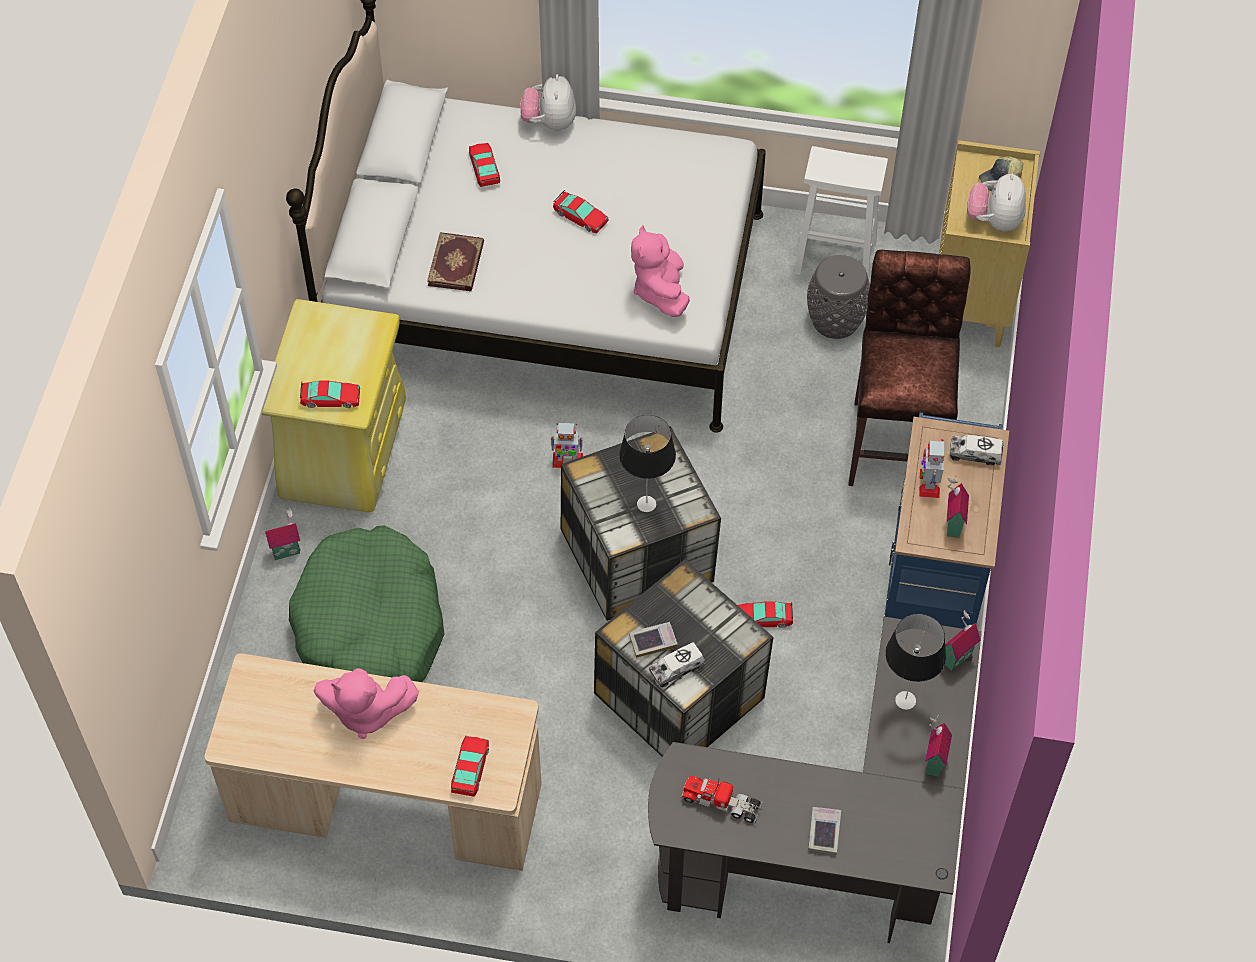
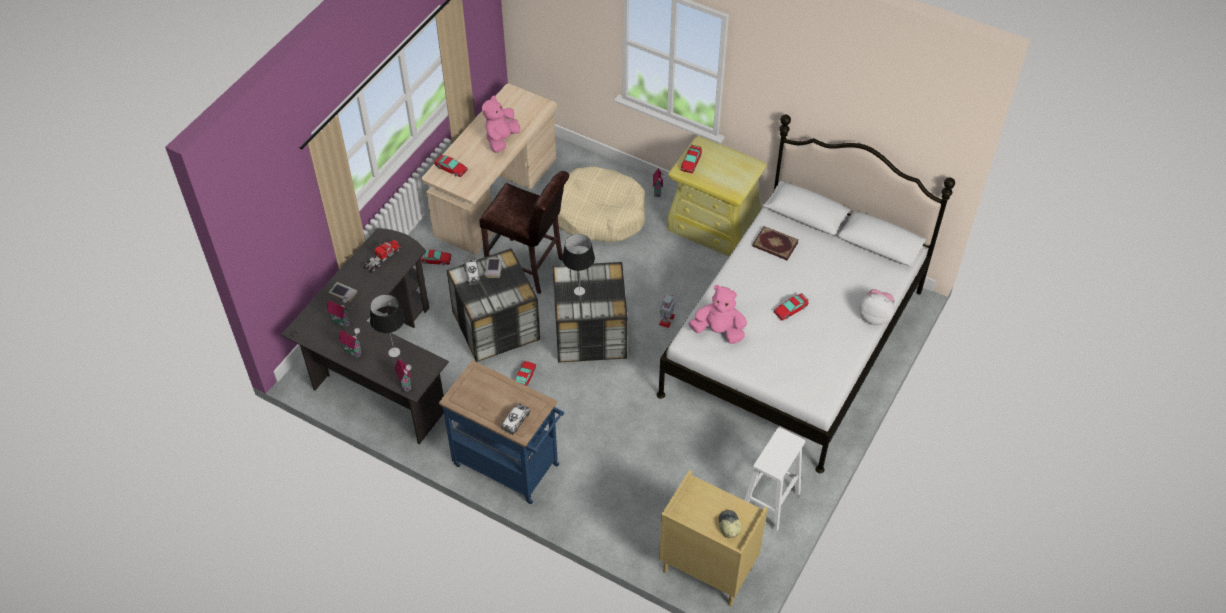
camera: 110 degrees right, 5 degrees down
(370, 626) = (598, 214): green dog bed -> beige dog bed
(485, 168) = (845, 275): toy car -> toy car (435, 260)
(835, 320) = (718, 485): grey stool -> none
(897, 440) = (614, 485): brown stool -> brown stool (529, 268)
(929, 483) = (507, 391): toy robot -> none
(951, 524) = (475, 392): toy house -> toy house (341, 321)
(994, 221) = (694, 508): plush toy -> none

